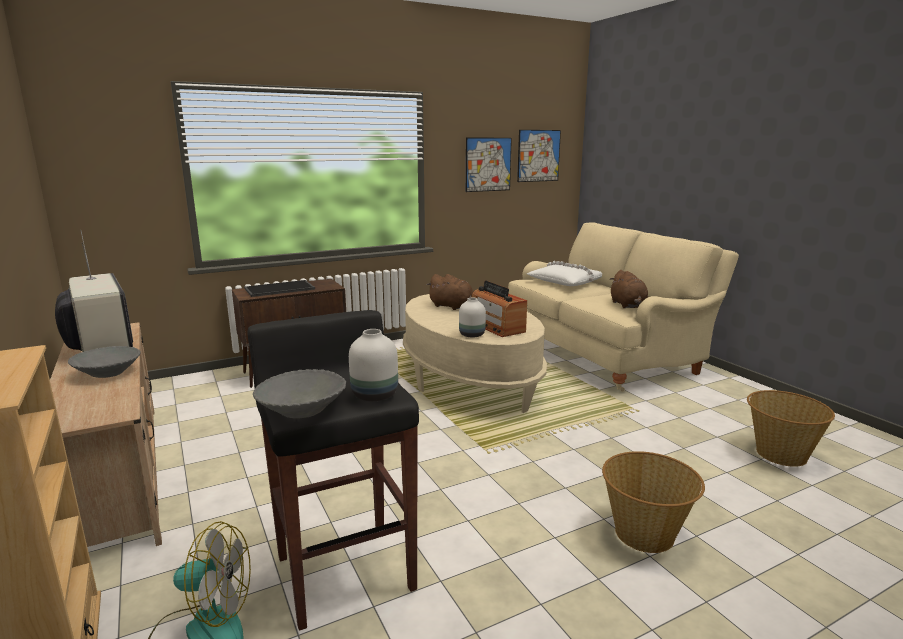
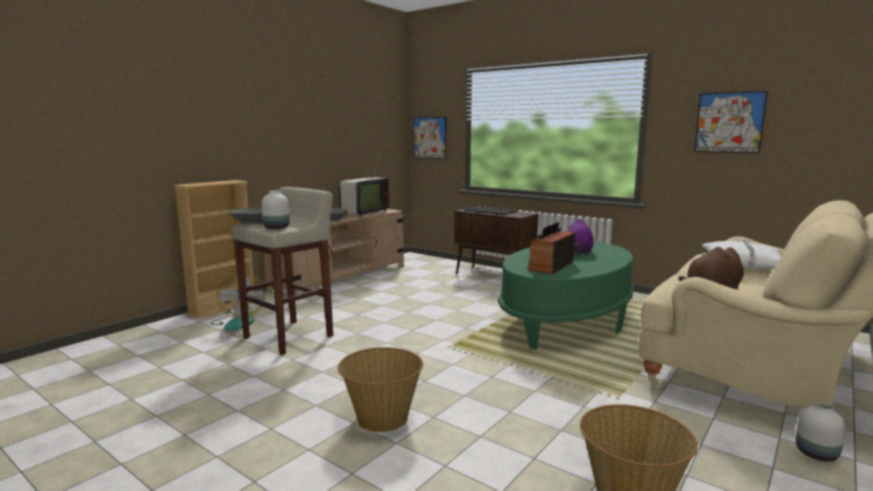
camera: 65 degrees right, 5 degrees down
(345, 571) = (290, 337): black stool -> beige stool
(452, 307) = (578, 251): brown plush toy -> purple plush toy
(470, 380) = (566, 321): beige coffee table -> green coffee table
(471, 335) = (517, 263): white vase -> white vase (816, 453)
(538, 155) = (815, 112): picture -> picture (429, 138)

